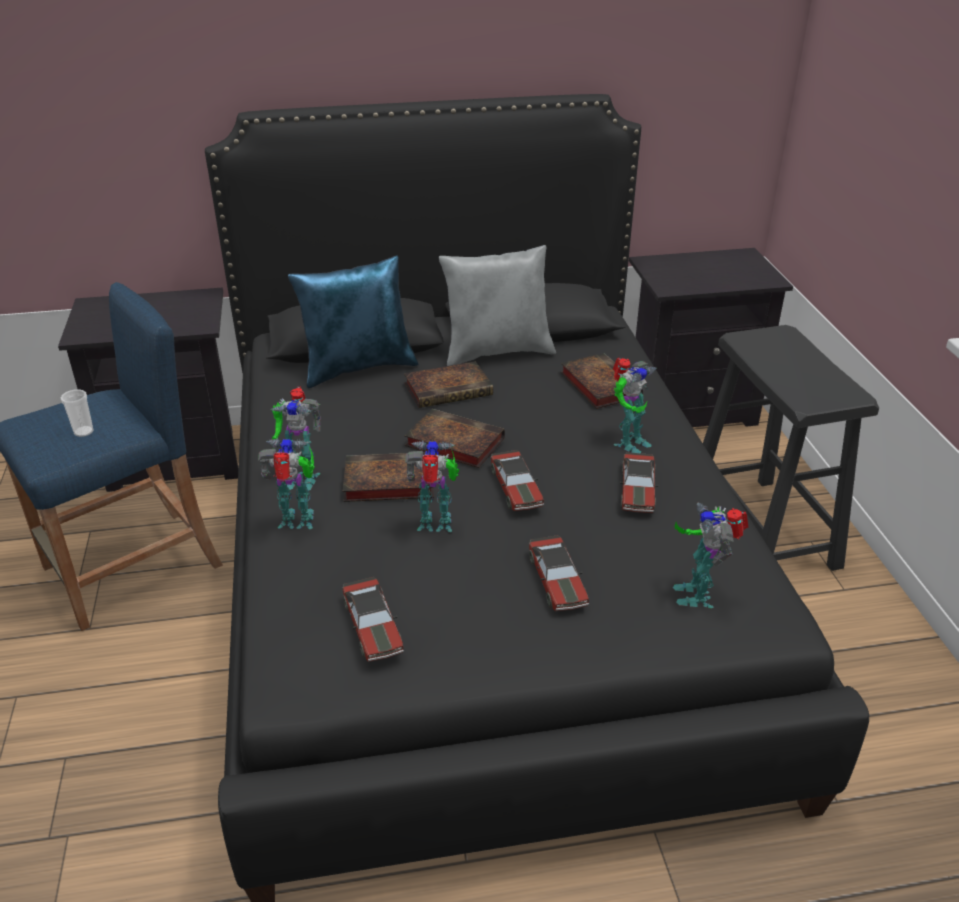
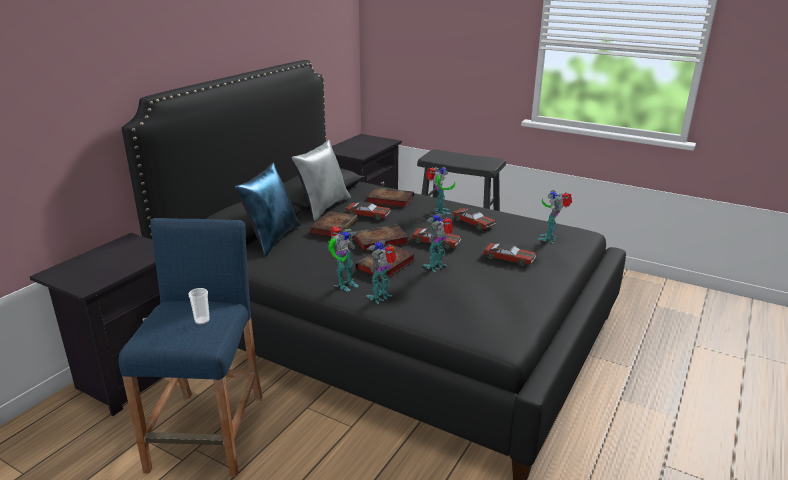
camera: 50 degrees left, 10 degrees down
(373, 627) = (490, 304): toy car -> toy car (368, 215)
(698, 593) = (550, 238): toy robot -> toy robot turned 75 degrees clockwise

